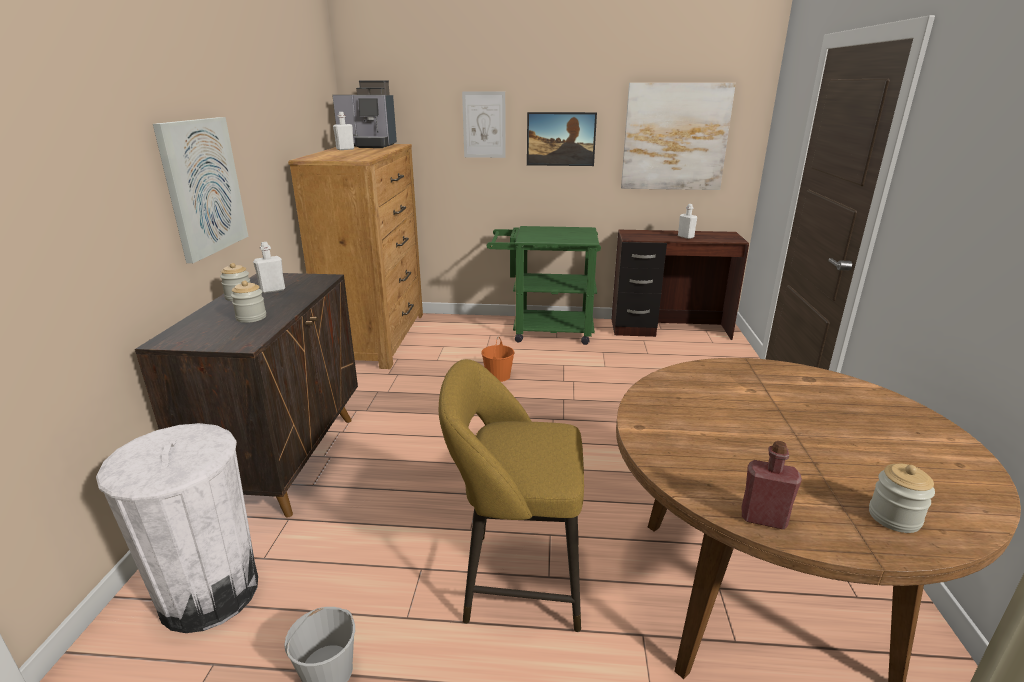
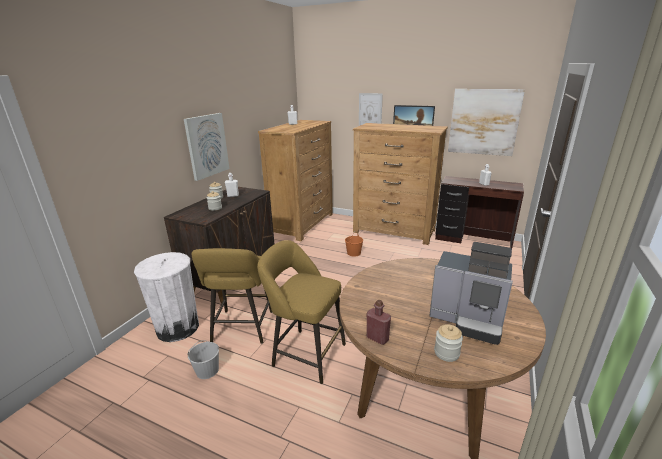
camera: 20 degrees right, 0 degrees up
(360, 561) = (242, 329): none -> yellow stool
(369, 145) = (308, 122): coffee machine -> coffee machine (468, 320)
(544, 331) = (394, 231): green cart -> brown dresser

